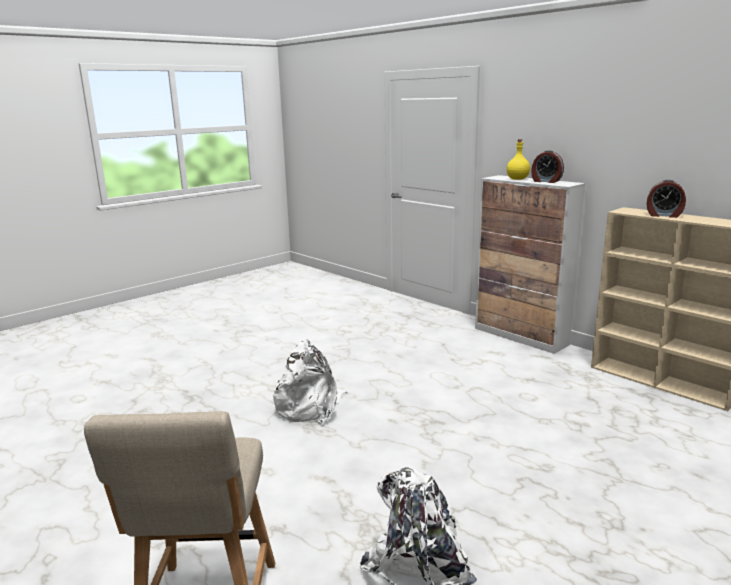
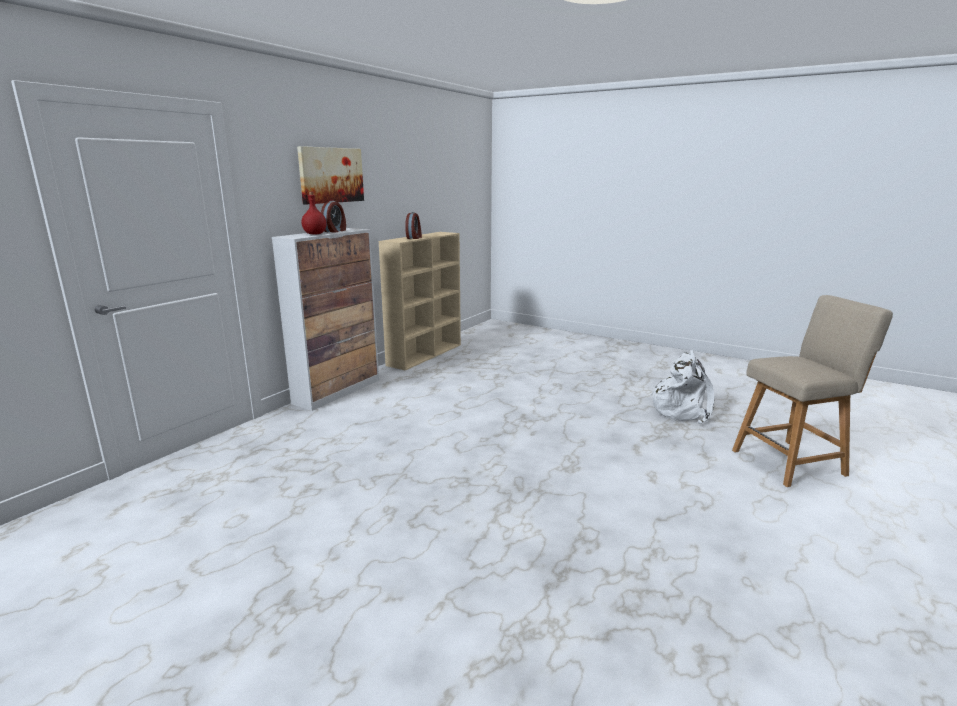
camera: 105 degrees left, 0 degrees up
(310, 406) = (532, 475): white backpack -> none
(517, 179) = (314, 234): yellow bottle -> red bottle
(575, 124) = (331, 175): none -> picture

